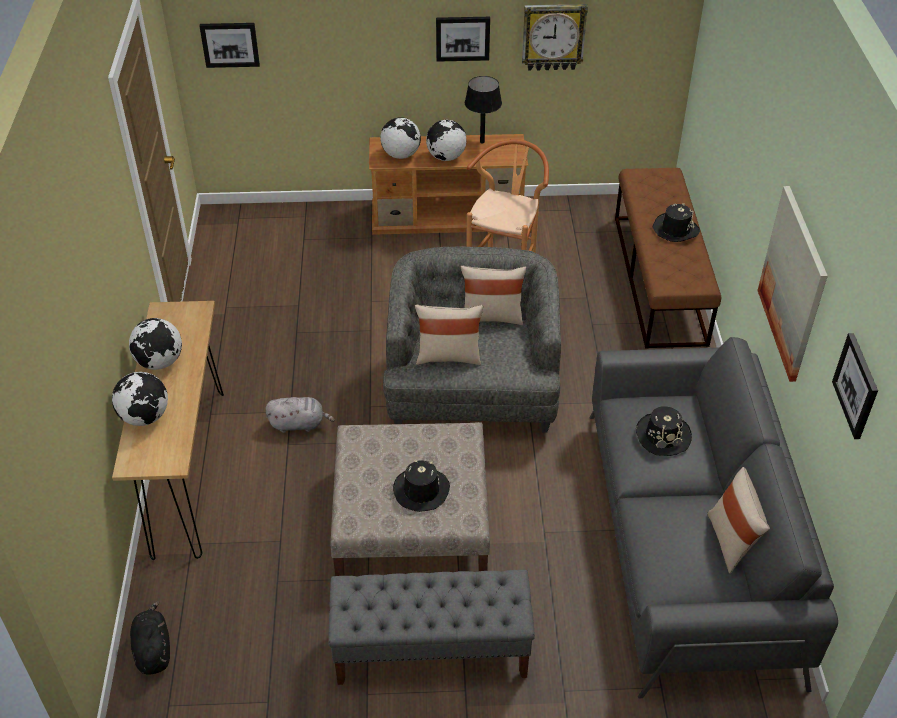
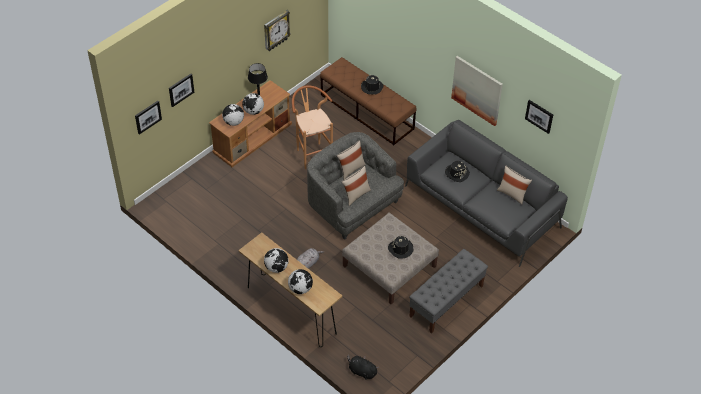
camera: 45 degrees left, 5 degrees up
(462, 38) = (241, 53): picture -> picture (181, 89)

